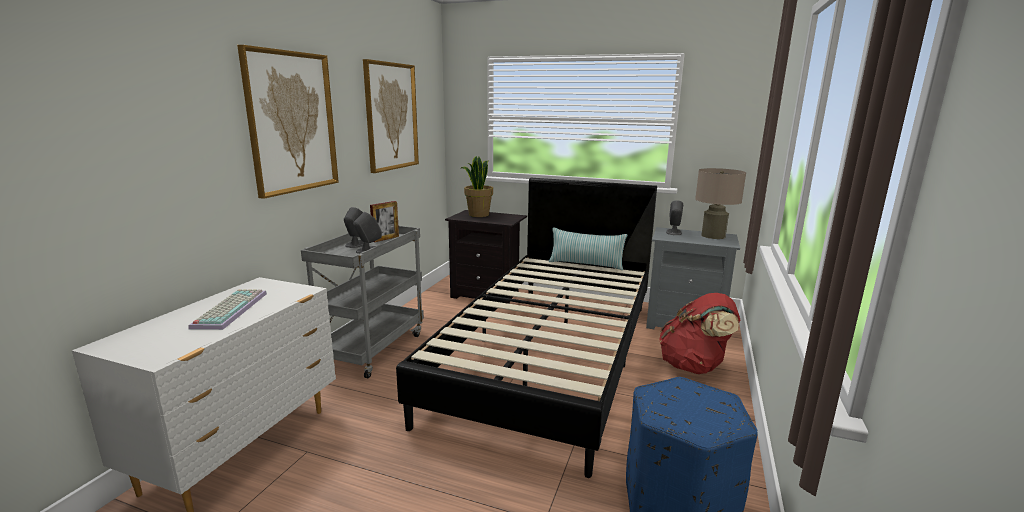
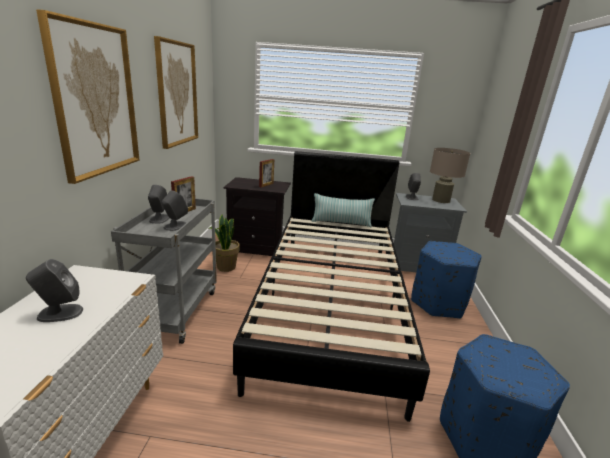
camera: 15 degrees left, 5 degrees up
(229, 309) = (59, 313): keyboard -> grey speaker
(478, 215) = (250, 182): potted plant -> potted plant (226, 267)
(495, 217) = (266, 185): none -> picture frame
(694, 366) = (438, 303): red backpack -> blue ottoman

